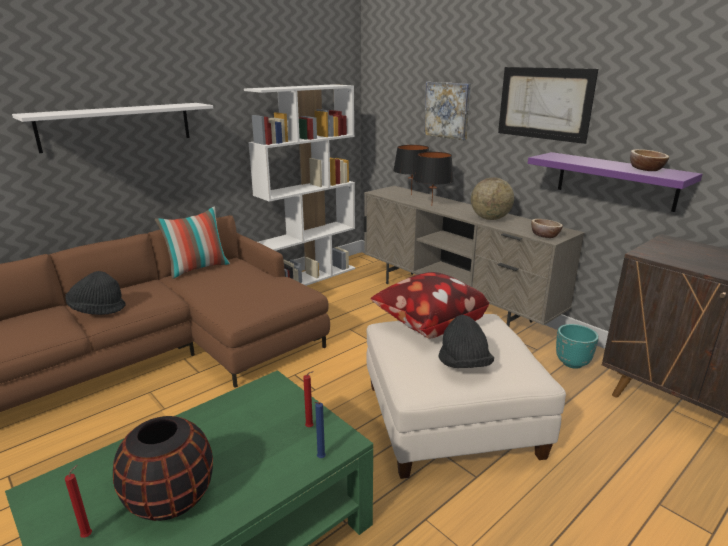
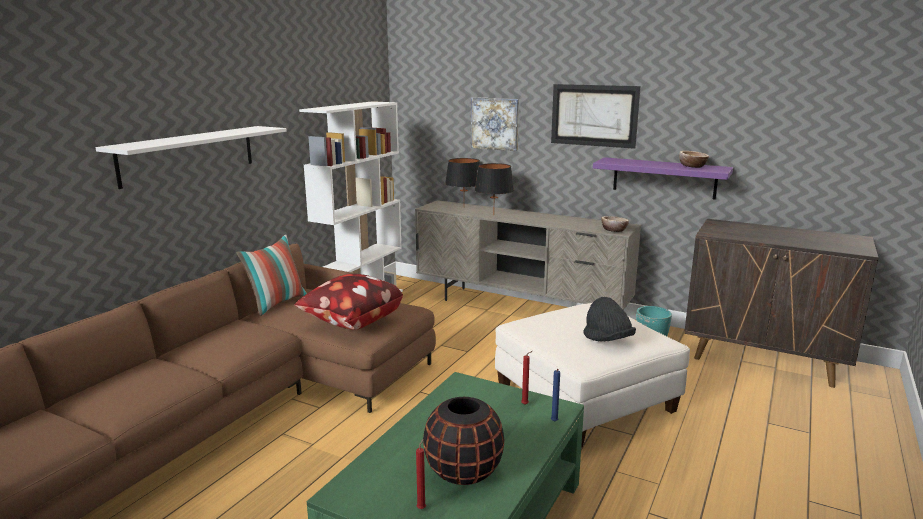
camera: 20 degrees left, 5 degrees down
(97, 309) = (212, 353): black hat -> none
(427, 325) = (551, 317): pillow -> pillow (351, 322)
(490, 218) = (556, 221): globe -> none

